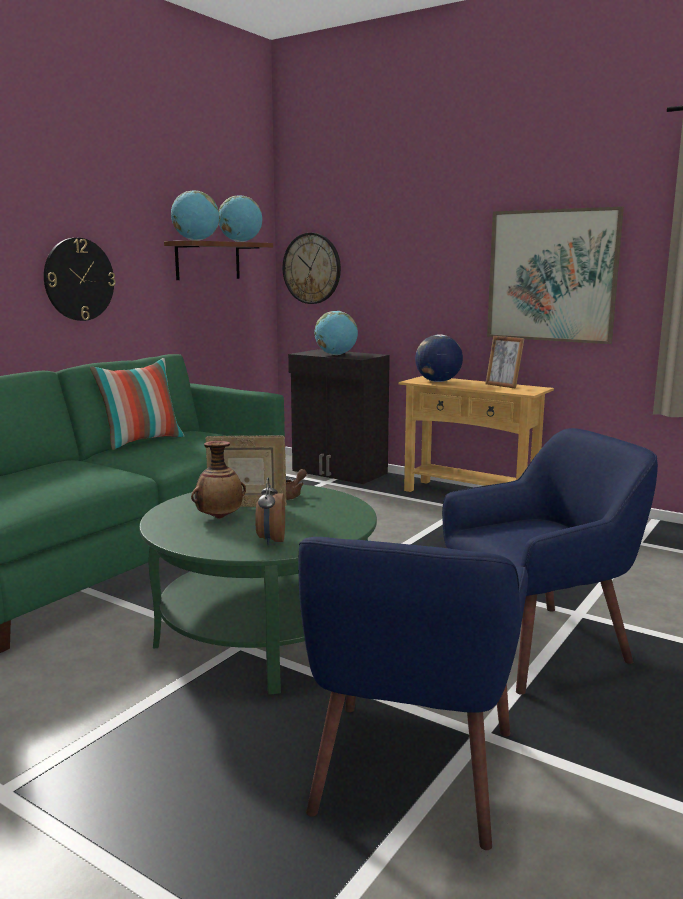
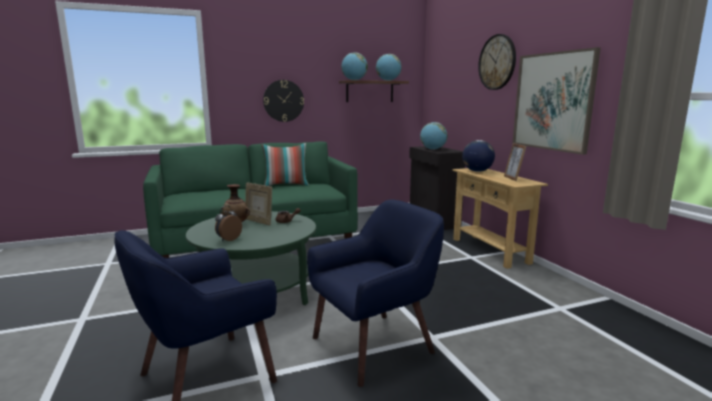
camera: 35 degrees right, 0 degrees up
(312, 268) = (436, 96): wall clock -> wall clock (497, 62)
(538, 644) = (374, 345): blue armchair -> blue armchair turned 45 degrees counterclockwise

